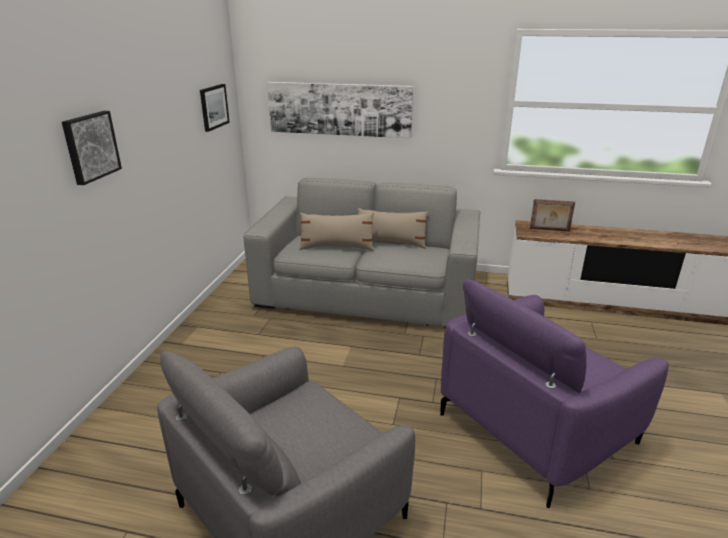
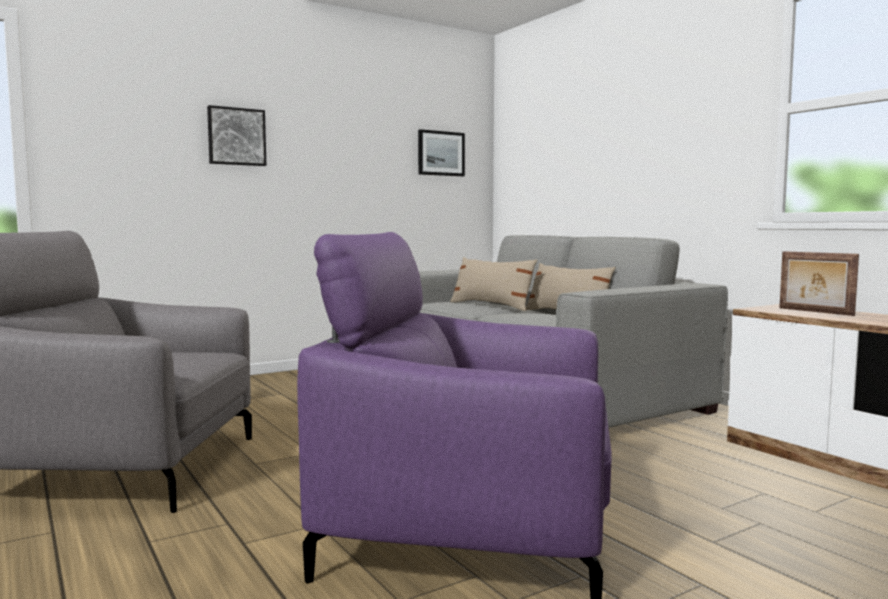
camera: 45 degrees right, 20 degrees down
(339, 109) = (577, 155): picture -> none

